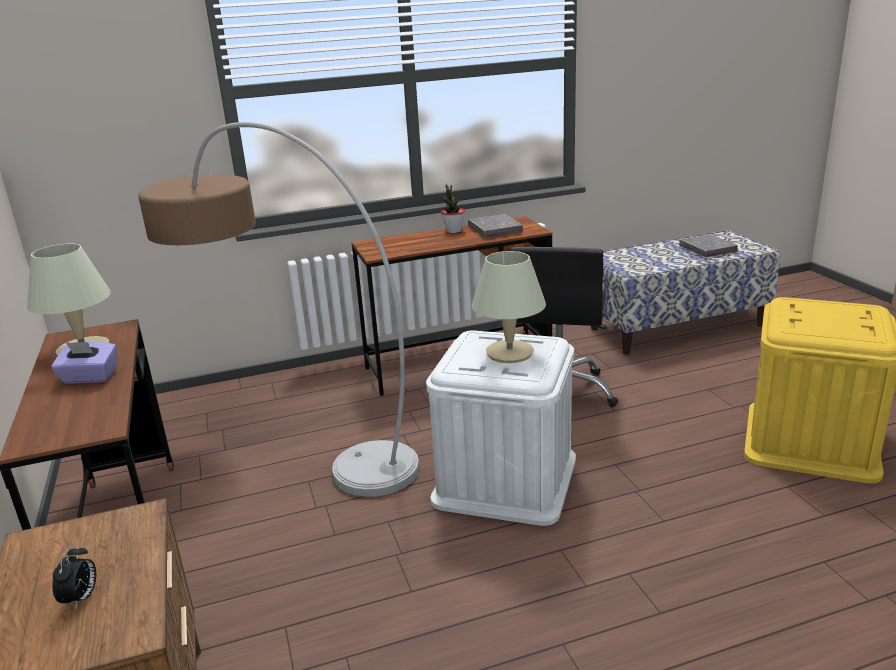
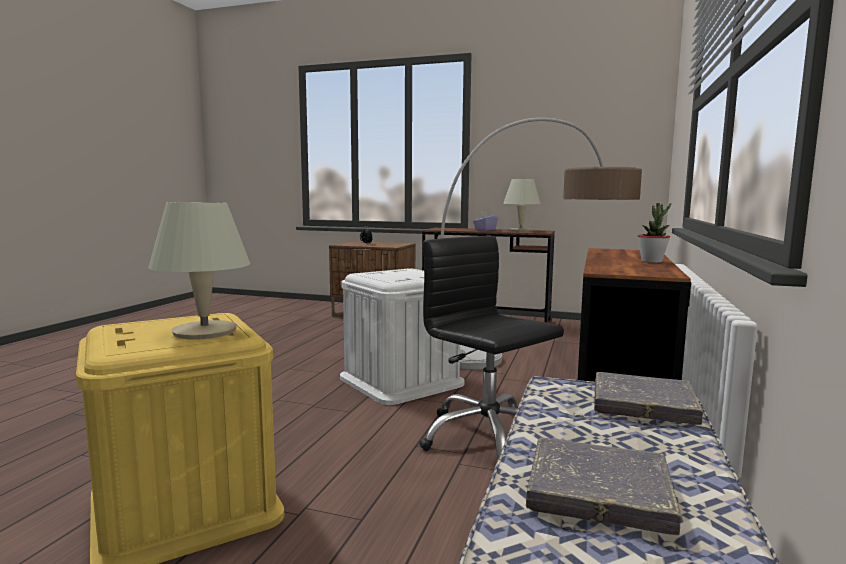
camera: 125 degrees right, 15 degrees down
(495, 230) = (632, 266): grey book -> grey book (643, 404)
(509, 353) = (397, 275): beige table lamp -> beige table lamp (204, 331)

